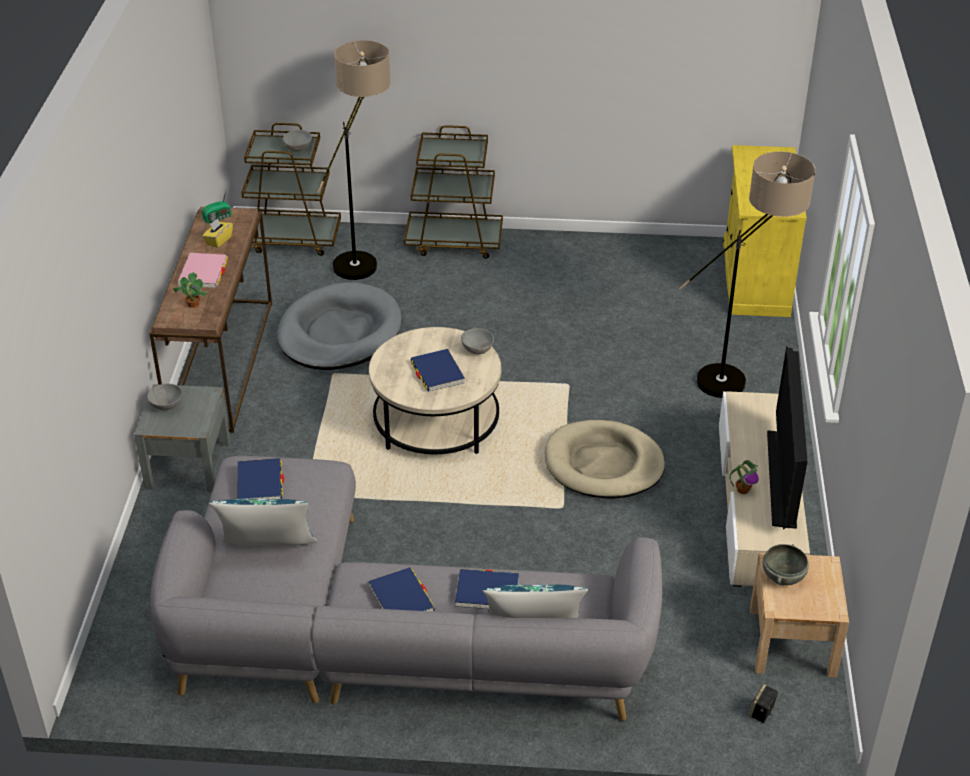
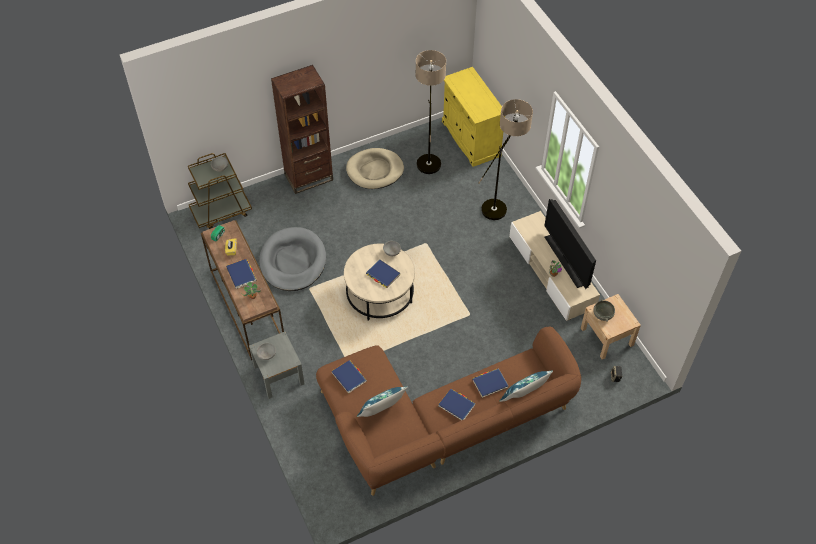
camera: 30 degrees left, 15 degrees up
(203, 273) = (241, 274): pink book -> blue book
(365, 258) = (270, 208): floor lamp -> floor lamp (428, 157)
(379, 638) = (438, 422): grey sofa -> brown sofa
(454, 241) = (309, 177): brown cart -> brown bookcase
(603, 464) = (472, 282): beige dog bed -> beige dog bed (375, 170)

